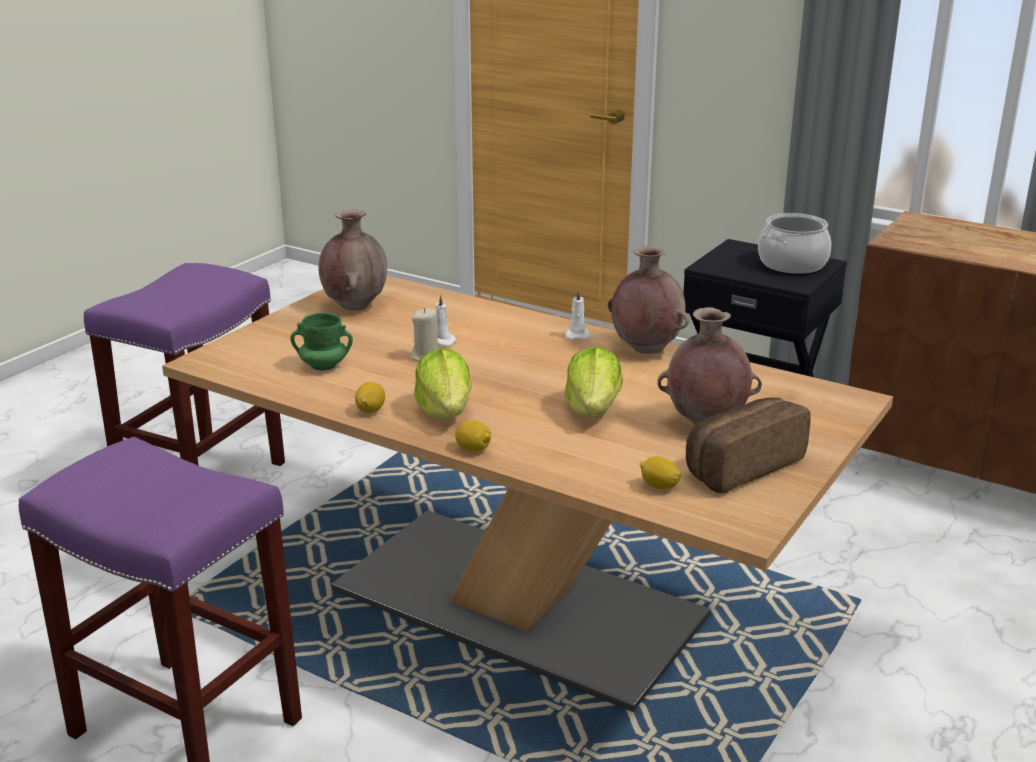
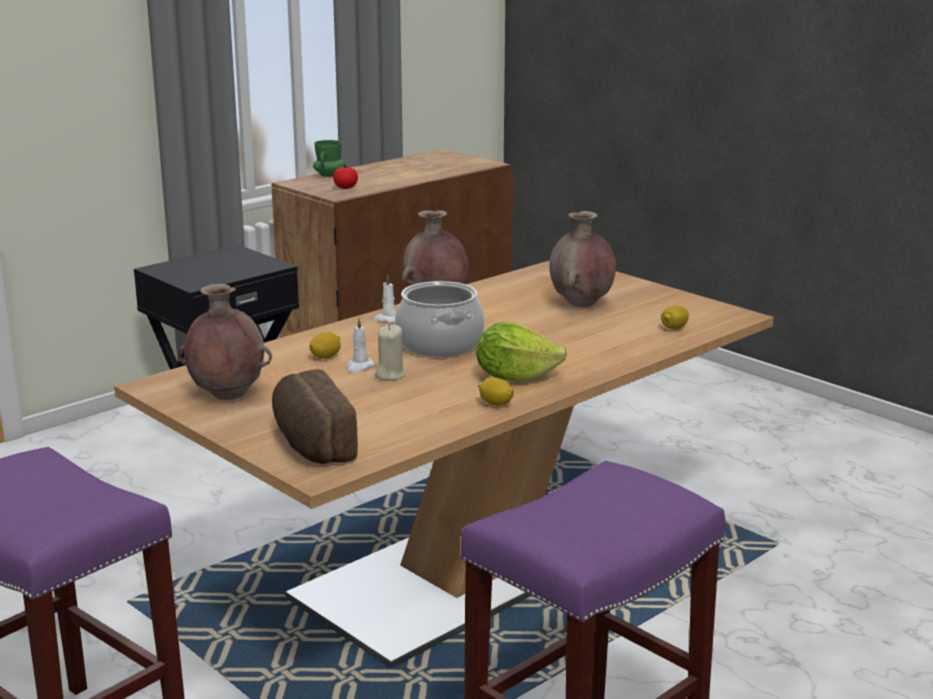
camera: 75 degrees left, 5 degrees down
(323, 366) = (379, 417): green mug -> green mug (329, 175)
(473, 449) = (592, 374): lemon -> lemon (325, 357)
(593, 409) = (540, 331): lettuce -> none
(740, 465) = (650, 305): bread -> bread (310, 443)
(792, 264) = (226, 259): cooking pot -> cooking pot (440, 344)
(927, 240) = (345, 188): none -> tomato

